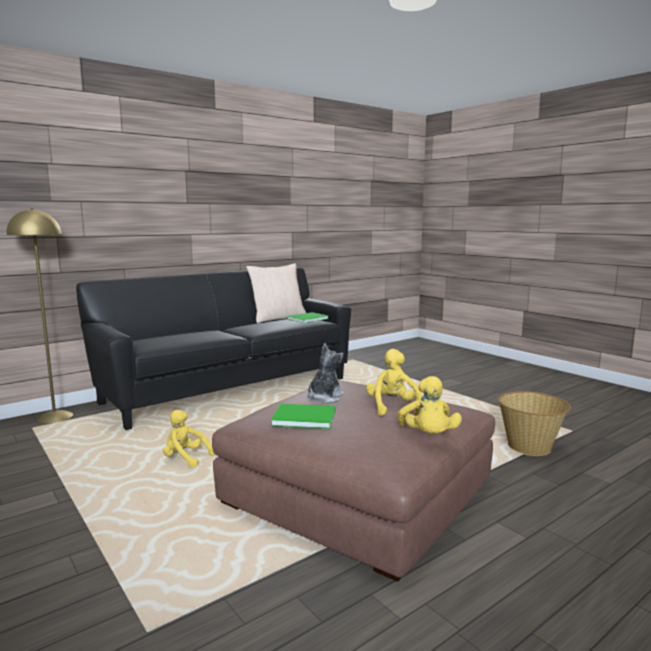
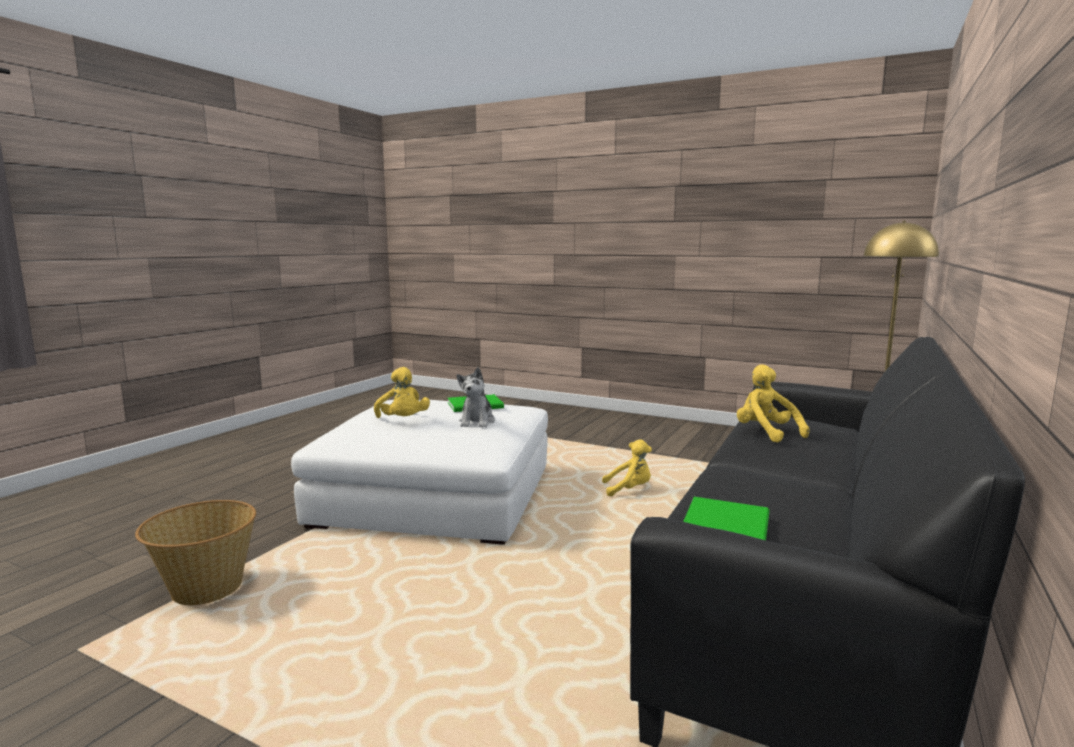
camera: 155 degrees right, 0 degrees up
(277, 318) = (839, 544): beige pillow -> none
(358, 491) = (436, 495): brown ottoman -> white ottoman
(428, 436) = (368, 410): yellow plush toy -> yellow plush toy (766, 433)

